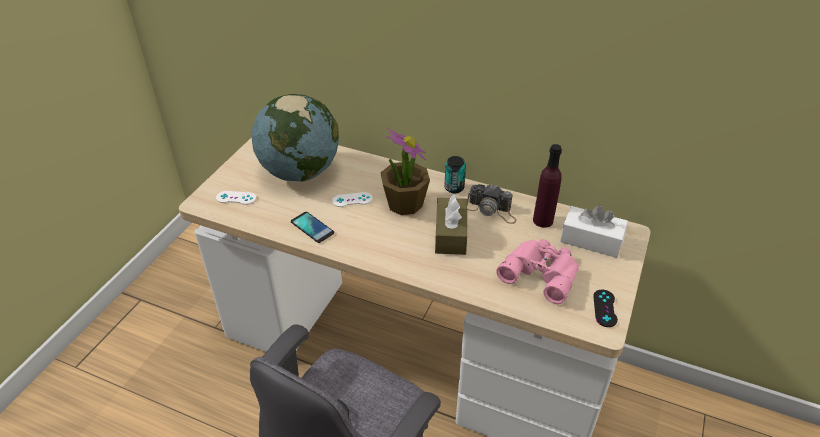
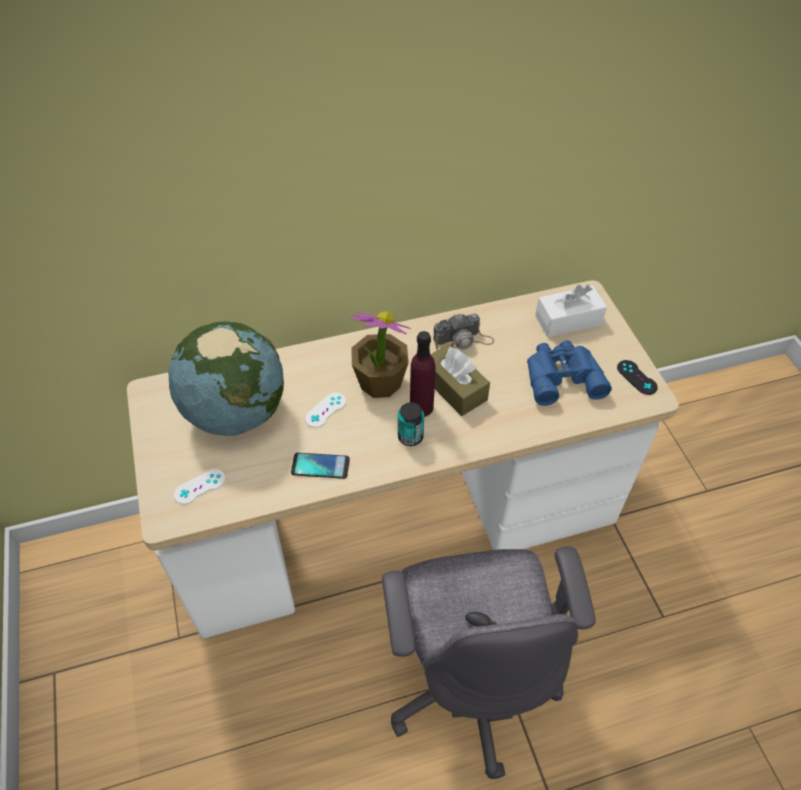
camera: 40 degrees left, 10 degrees up
(454, 188) = (407, 337): can -> can (410, 437)
(541, 272) = (561, 376): pink binoculars -> blue binoculars
(543, 220) = (514, 324): purple bottle -> purple bottle (421, 407)

